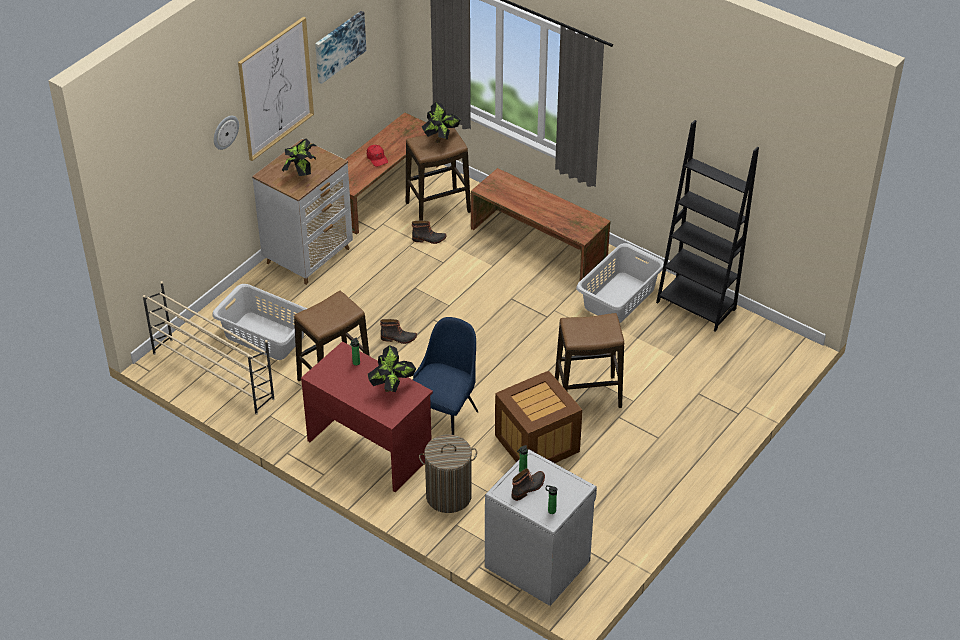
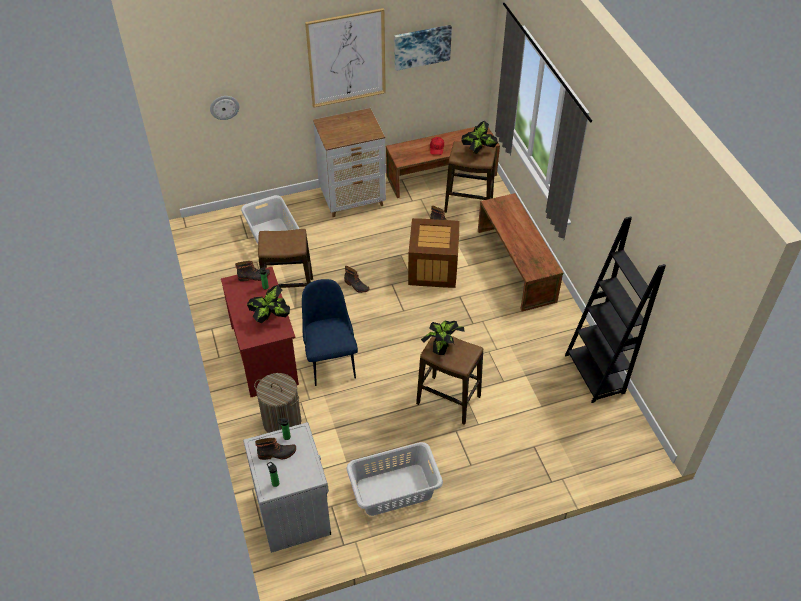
camera: 35 degrees right, 5 degrees up
(212, 375) = (218, 250): beige shoe rack -> none
(225, 132) = (287, 75): wall clock -> wall clock (224, 107)
(301, 173) = (345, 132): potted plant -> potted plant (442, 347)
(334, 359) = (254, 277): none -> boot
(444, 421) = (330, 363): blue chair -> blue chair turned 75 degrees counterclockwise
(537, 444) = (378, 417): crate -> crate (433, 269)
(620, 298) = (540, 337): grey laundry basket -> grey laundry basket (395, 490)

